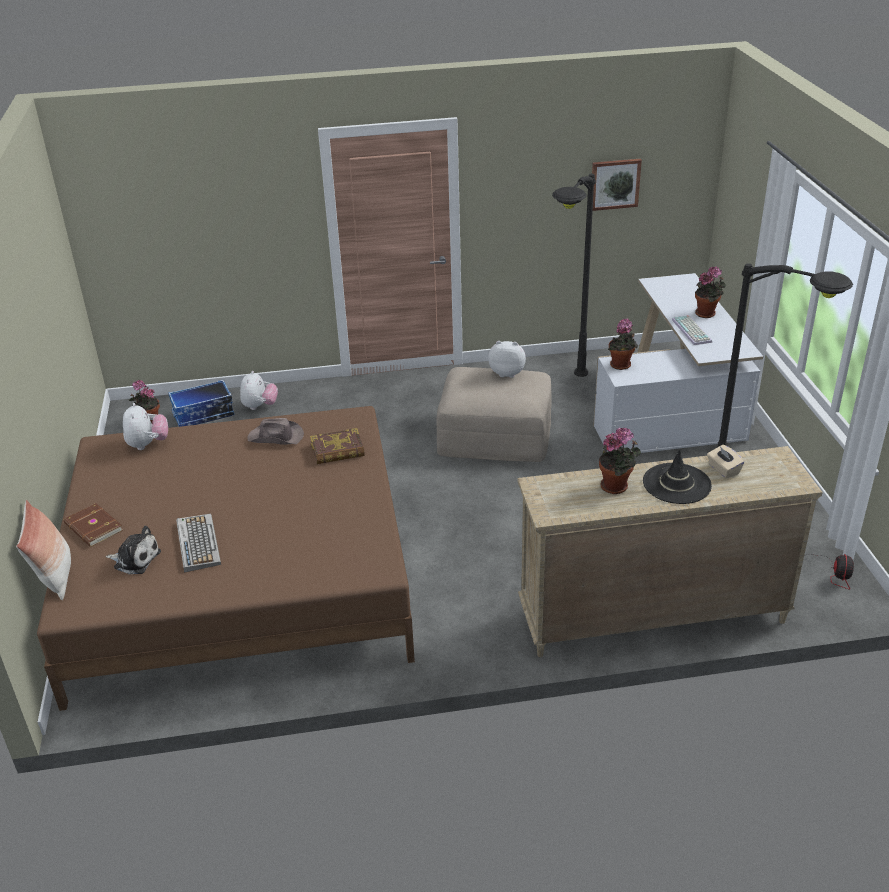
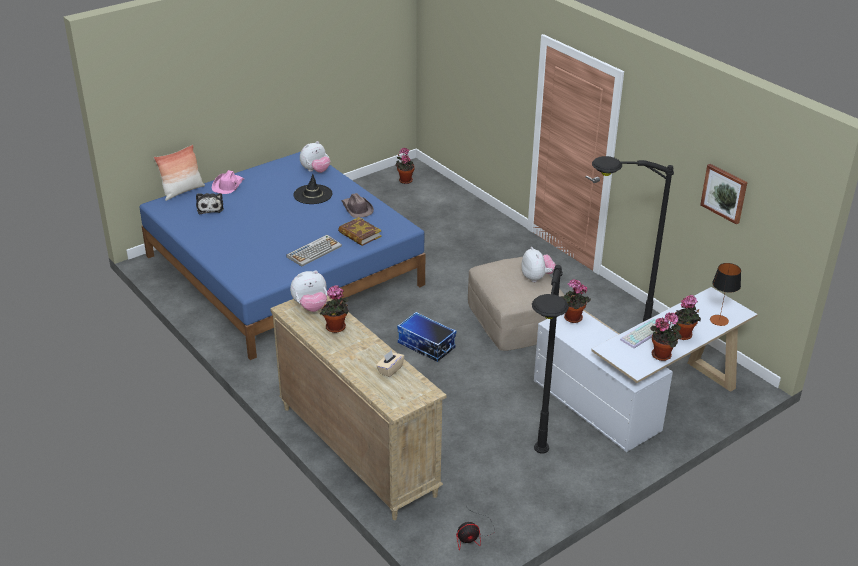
camera: 60 degrees right, 0 degrees up
(93, 528) = (228, 185): brown book -> pink hat
(197, 543) = (236, 221): keyboard -> keyboard (314, 251)
(203, 415) = (430, 195): storage box -> storage box (425, 346)
(241, 576) = (284, 270): brown bed -> blue bed
(259, 406) = (459, 211): plush toy -> plush toy (310, 307)
(676, 484) = (357, 352): black hat -> black hat (312, 194)
(693, 291) = (719, 320): none -> table lamp
(730, 332) = (663, 355): none -> potted plant

